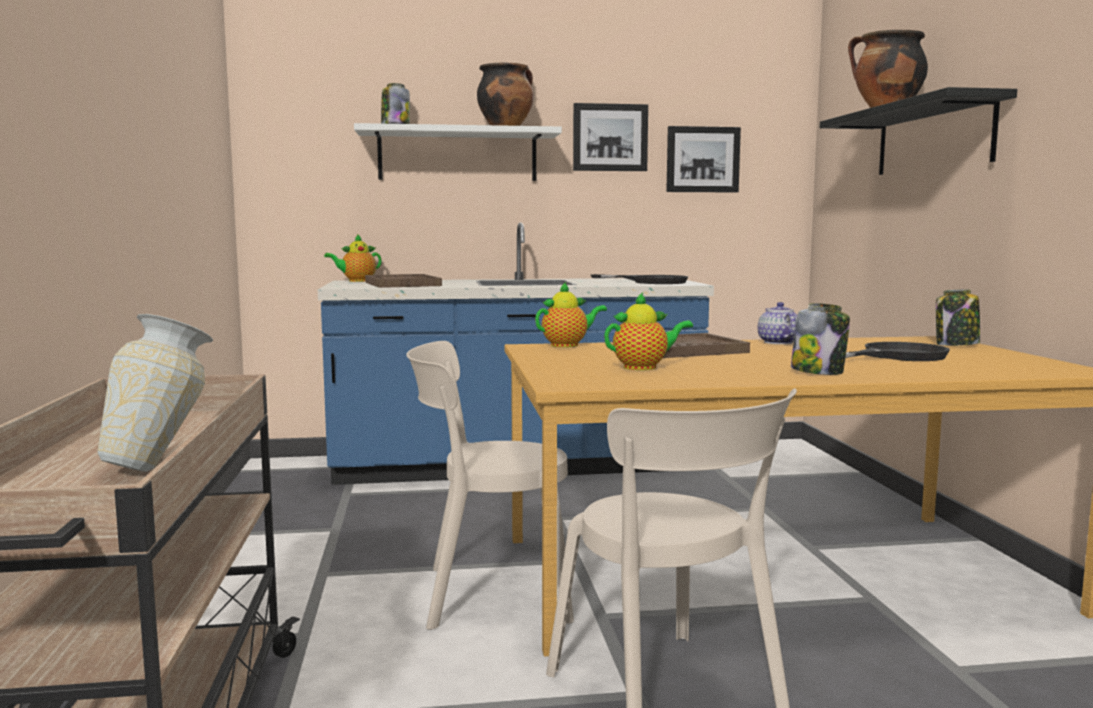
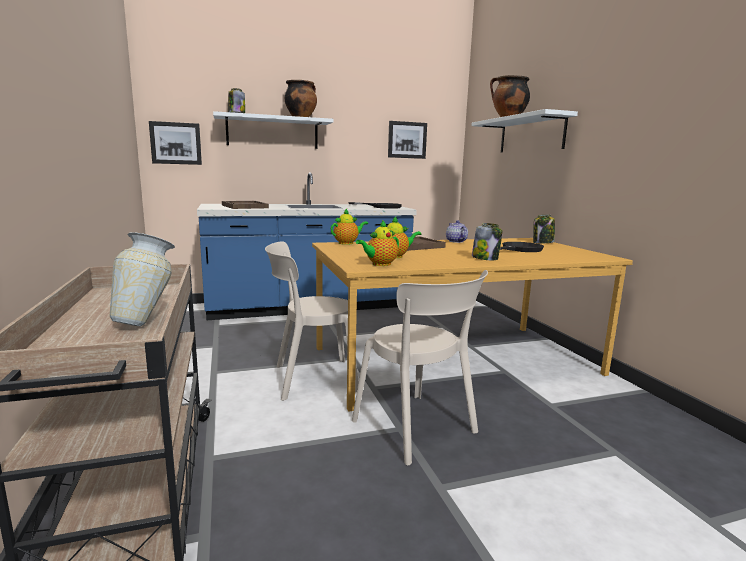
camera: 10 degrees left, 5 degrees up
(356, 281) = (215, 204): teapot -> teapot (379, 264)
(610, 137) = (357, 126): picture -> picture (176, 143)
(933, 138) = (531, 134): black shelf -> white shelf

